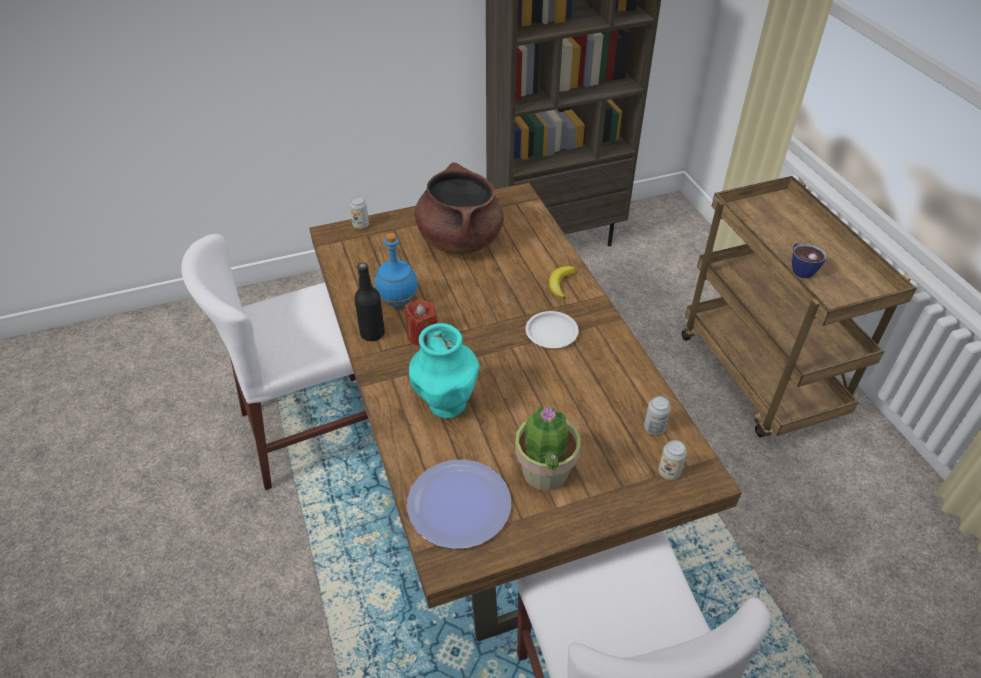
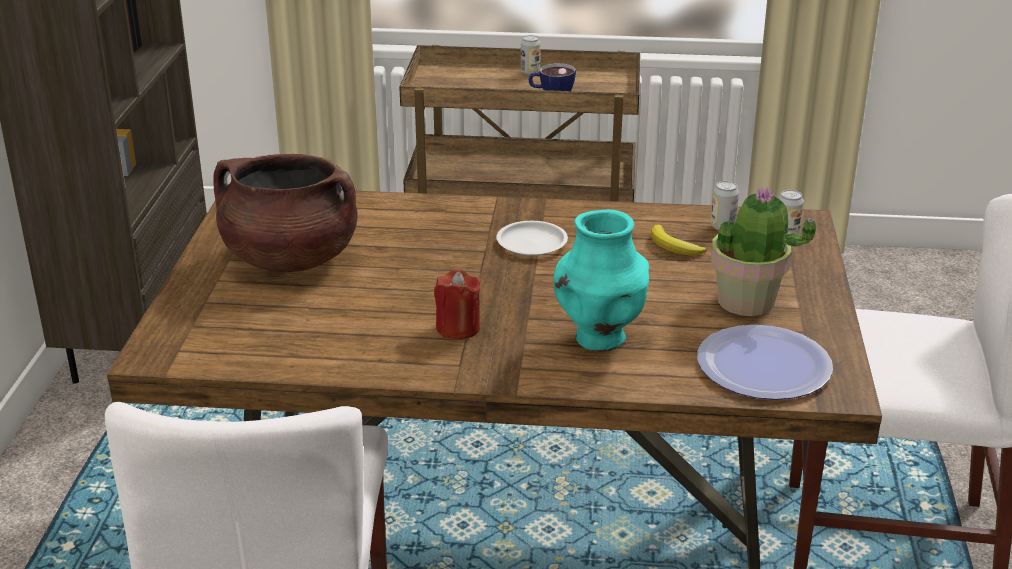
camera: 65 degrees left, 15 degrees down
(361, 225) = (161, 326): can -> can (530, 72)
(372, 333) = (419, 365): black bottle -> none
(398, 302) = (373, 332): blue bottle -> none
(560, 284) = (451, 216): banana -> banana (674, 246)

